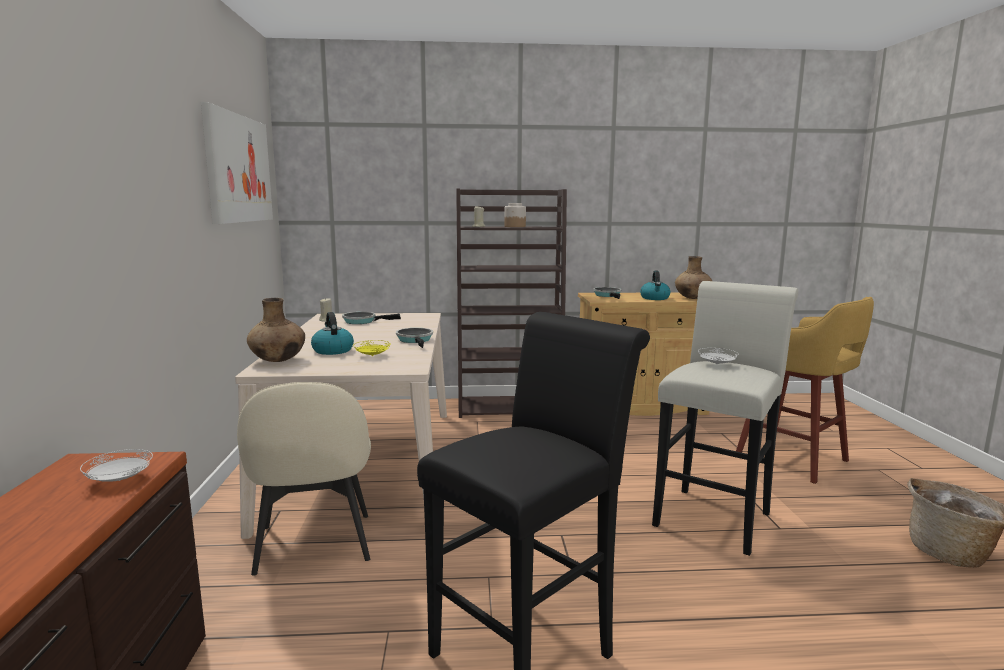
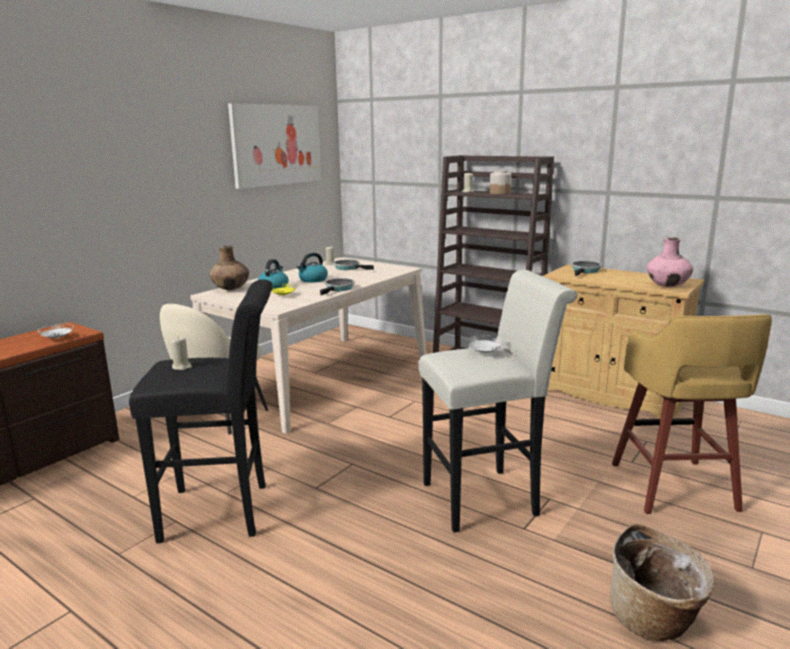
camera: 40 degrees right, 5 degrees up
(503, 448) = (182, 367): none -> beige candle
(655, 298) = (623, 280): kettle -> kettle (313, 280)
(692, 298) = (667, 286): brown vase -> pink vase

